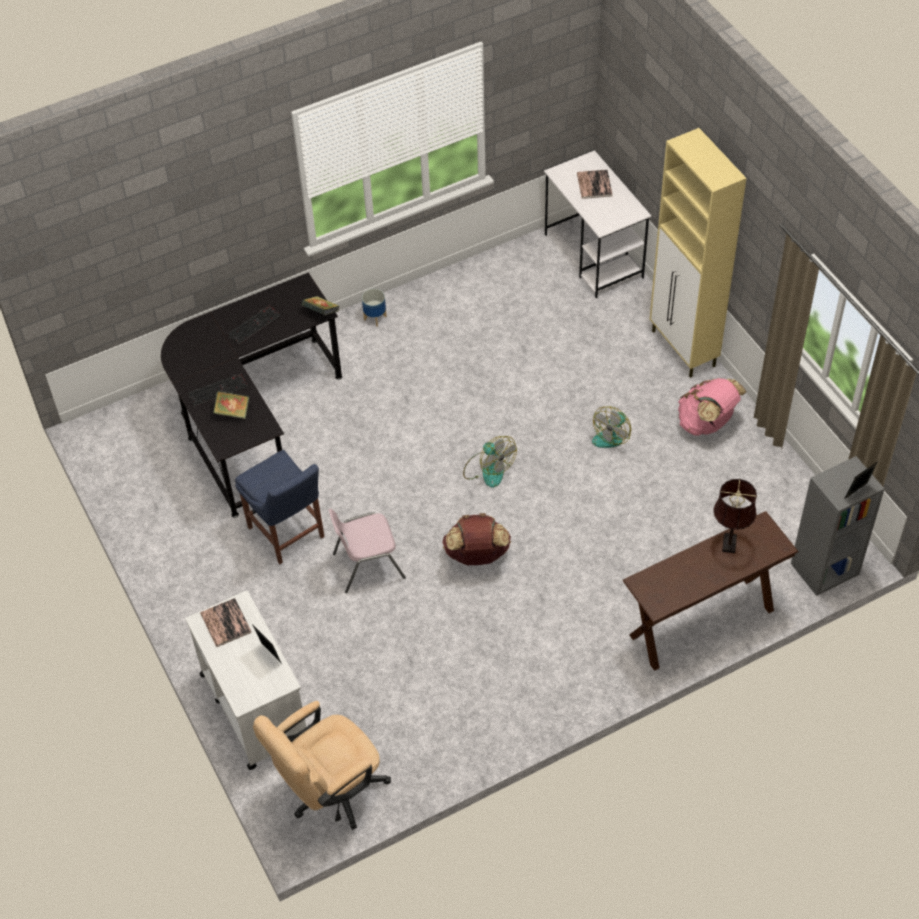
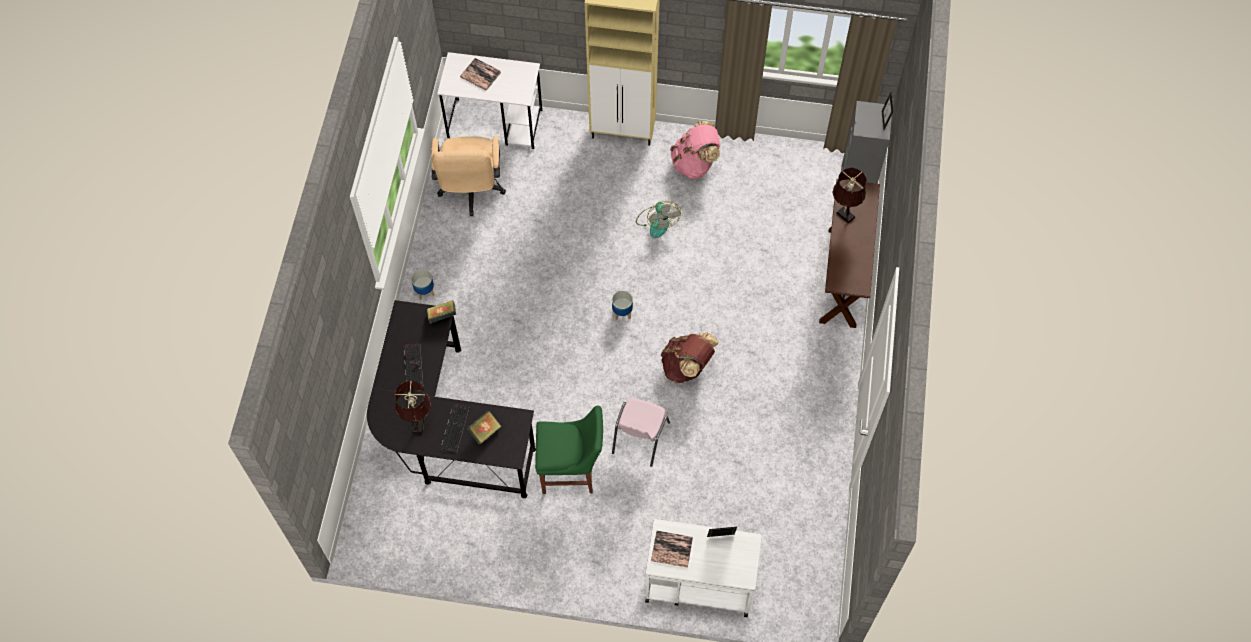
camera: 55 degrees left, 10 degrees up
(202, 362) = (418, 422): none -> brown table lamp
(288, 535) = (571, 472): blue chair -> green chair
(329, 792) = (801, 577): beige office chair -> beige office chair (471, 191)
(488, 469) = (622, 312): fan -> planter

